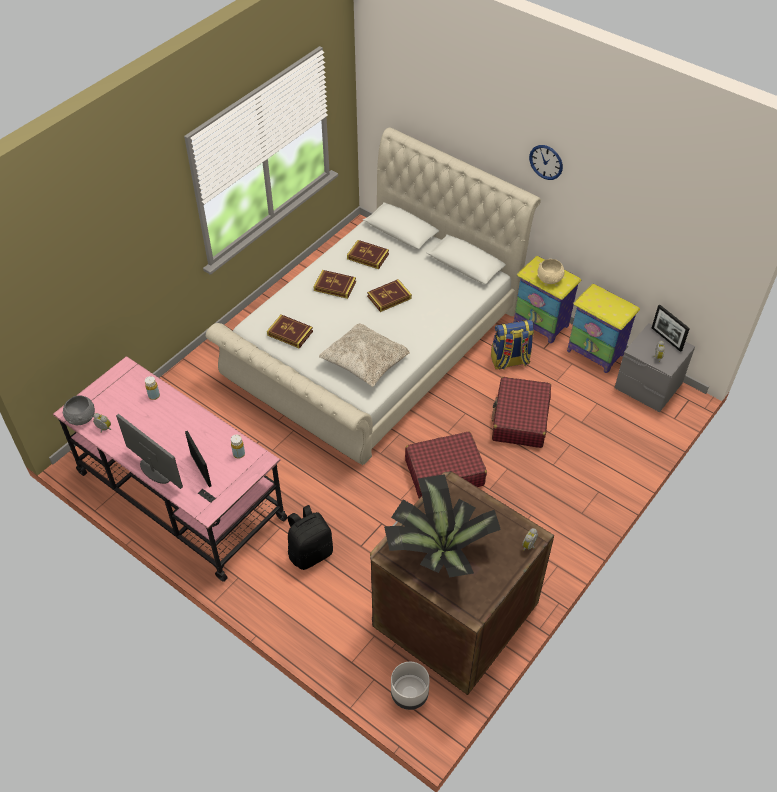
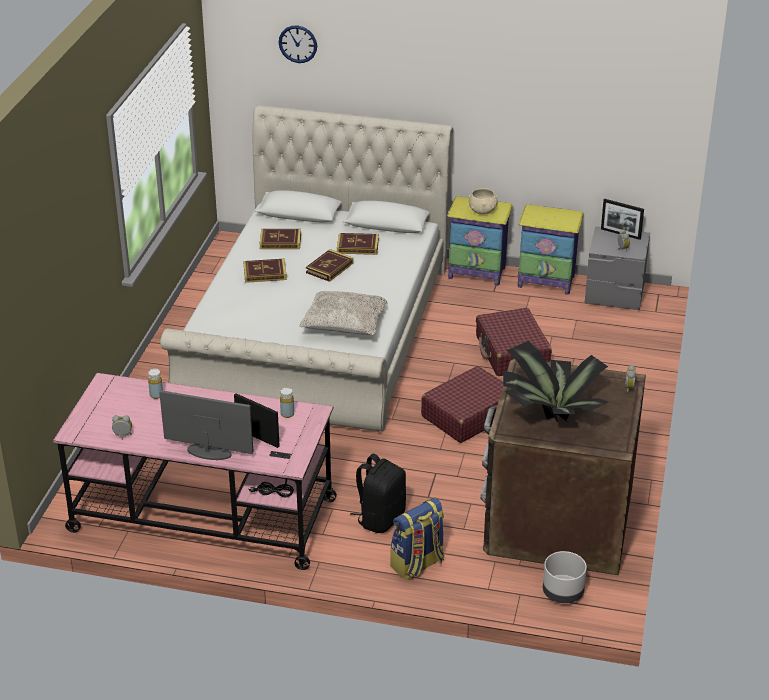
camera: 25 degrees left, 15 degrees down
(81, 418) = (89, 434): grey bowl -> none
(290, 333) = (248, 322): book -> book (358, 246)
(510, 361) = (468, 310): backpack -> backpack (417, 564)
(546, 162) = (452, 85): wall clock -> wall clock (298, 44)

